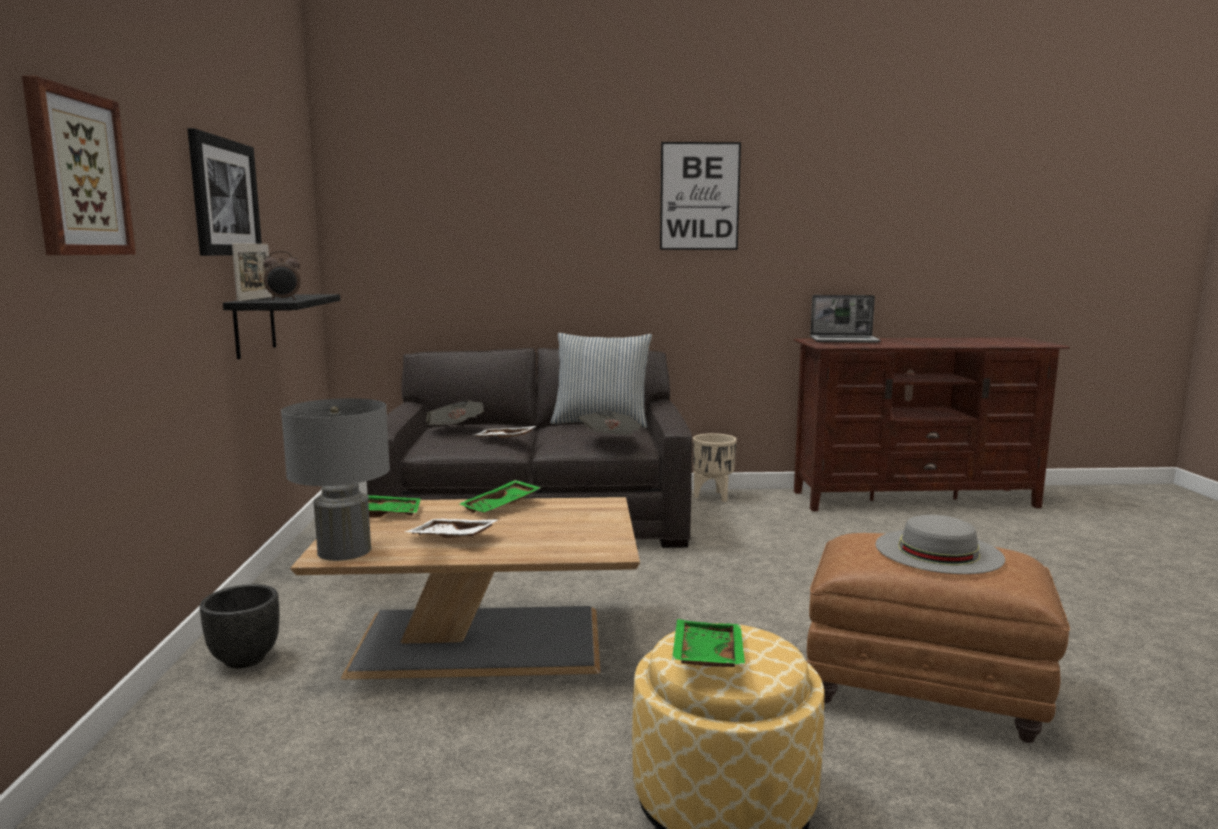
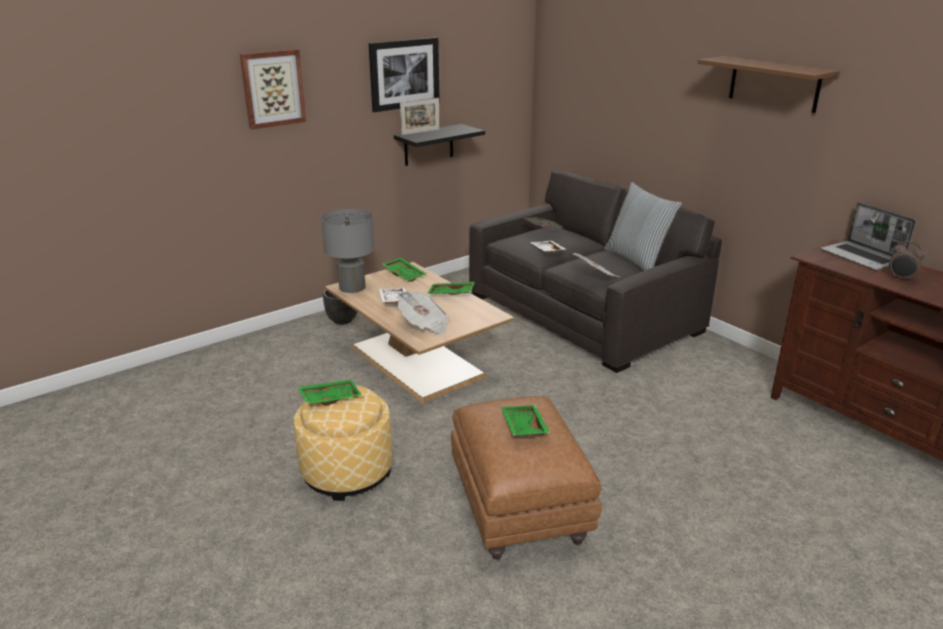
camera: 55 degrees right, 15 degrees up
(284, 299) = (424, 137): alarm clock -> alarm clock (901, 278)
(567, 540) = (424, 325): none -> newspaper
(699, 196) = (774, 84): picture -> brown shelf
(713, 496) = (729, 351): beige planter -> none
(938, 551) = (523, 427): grey hat -> green tray

